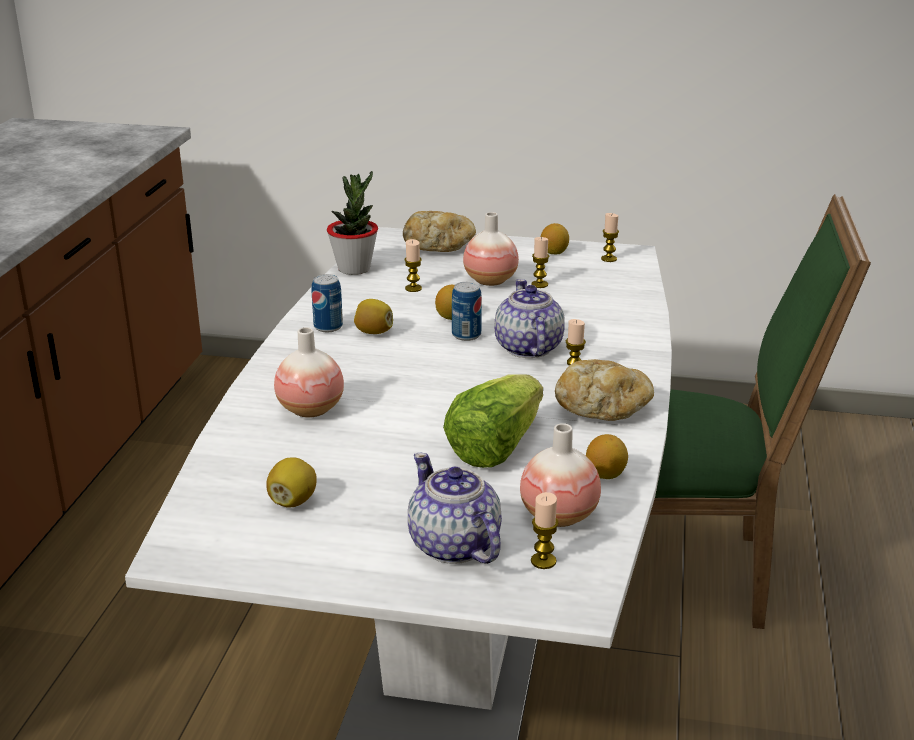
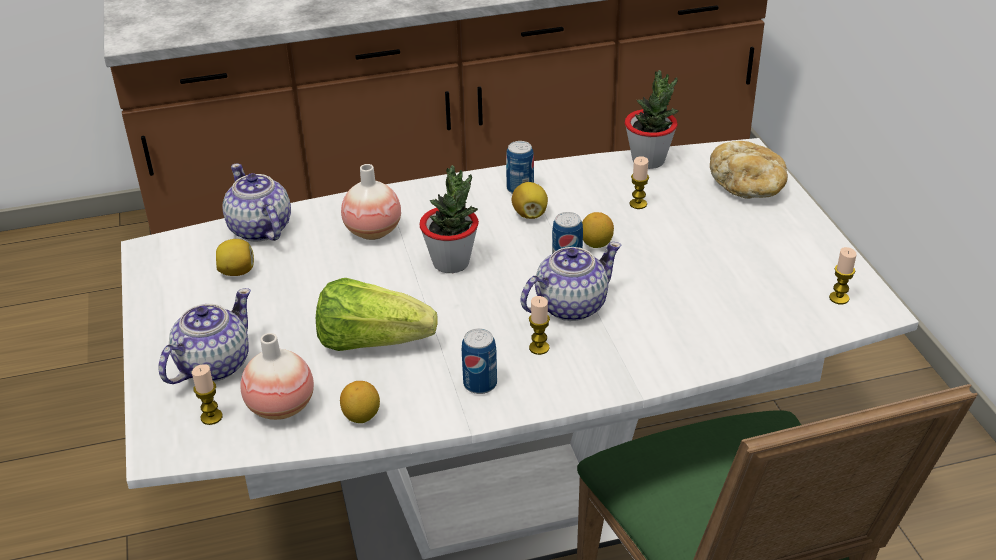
camera: 65 degrees right, 10 degrees up
(225, 472) = (260, 229): none -> teapot
(409, 383) = (451, 263): none -> potted plant
(490, 281) = (700, 240): vase -> none
(539, 284) = (721, 272): candle -> none
(554, 253) = (813, 258): lemon -> none
(602, 409) = (480, 384): bread -> can

